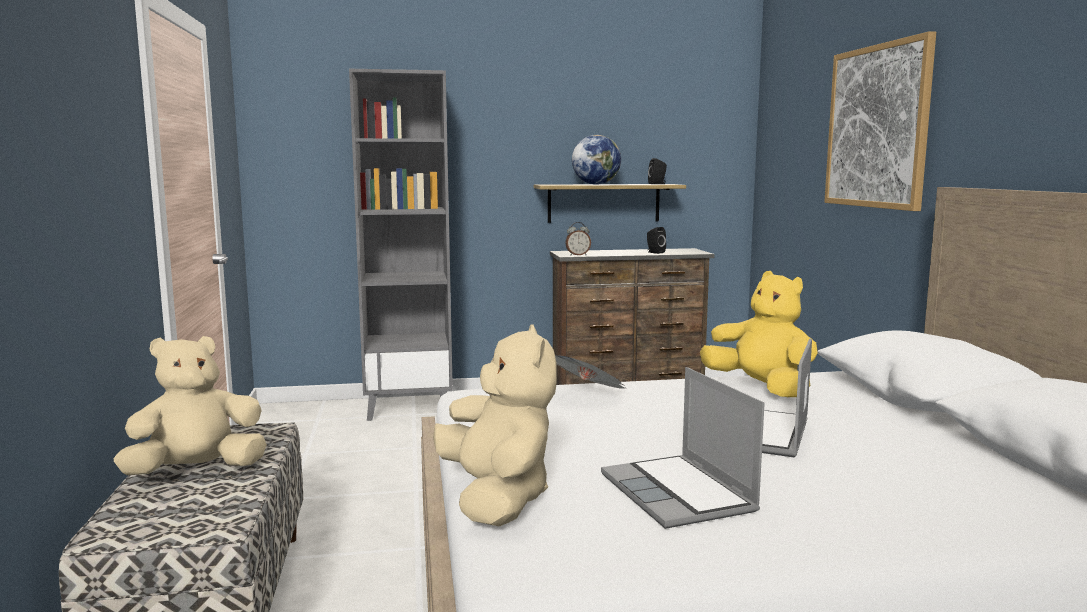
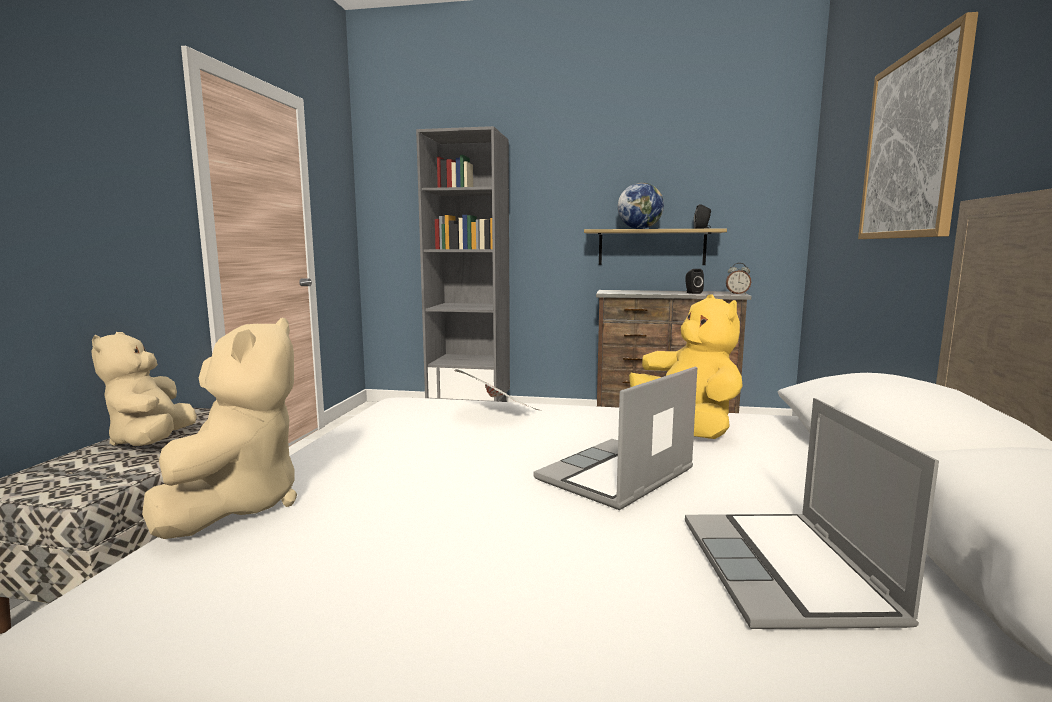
camera: 20 degrees right, 0 degrees up
(196, 471) = (152, 442): beige plush toy -> beige plush toy turned 90 degrees counterclockwise
(578, 255) = (615, 292): alarm clock -> alarm clock (737, 294)
(679, 494) = (417, 535): laptop -> laptop (788, 572)

